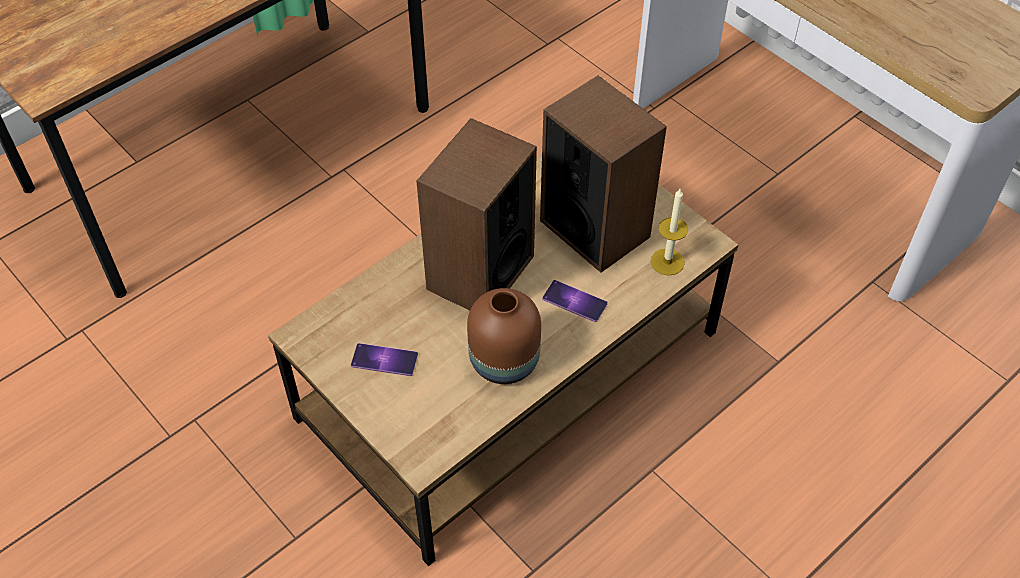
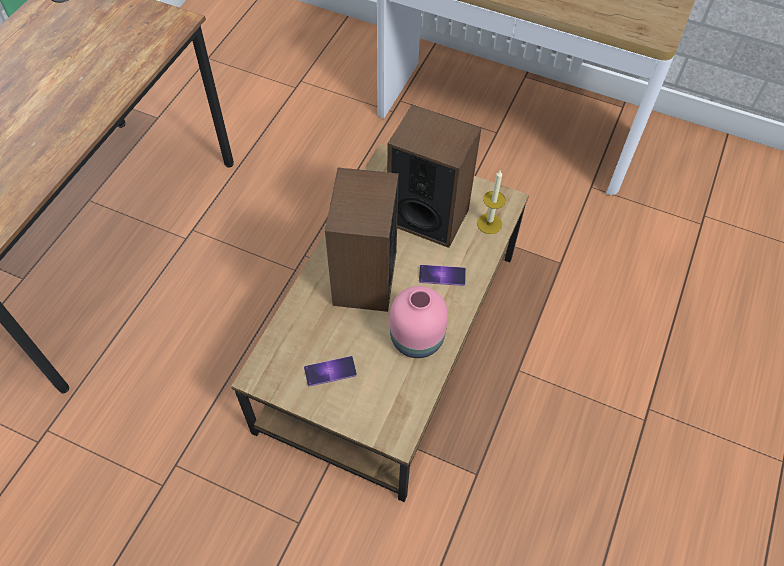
camera: 25 degrees left, 5 degrees up
(502, 361) = (415, 339): brown vase -> pink vase

